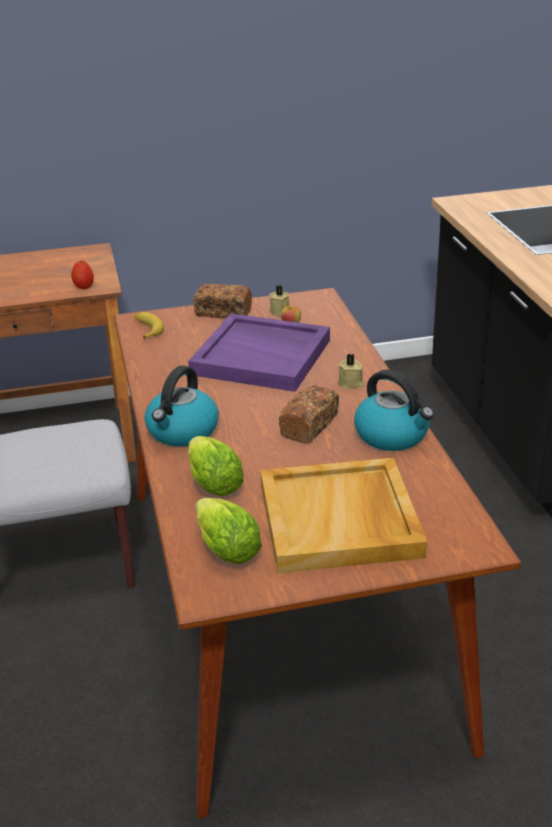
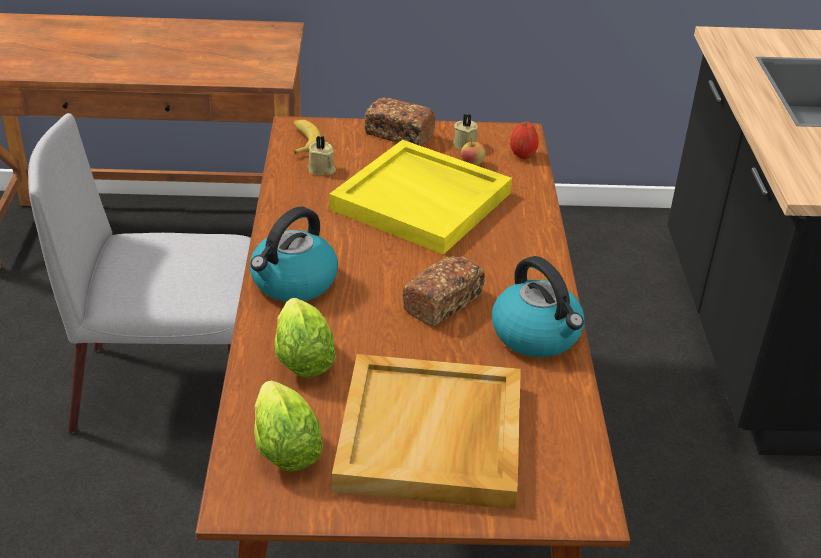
camera: 10 degrees right, 5 degrees up
(84, 286) = (253, 74): apple -> apple (523, 154)
(263, 356) = (423, 201): purple tray -> yellow tray
(351, 384) = (513, 256): beige candle -> beige candle (321, 169)

